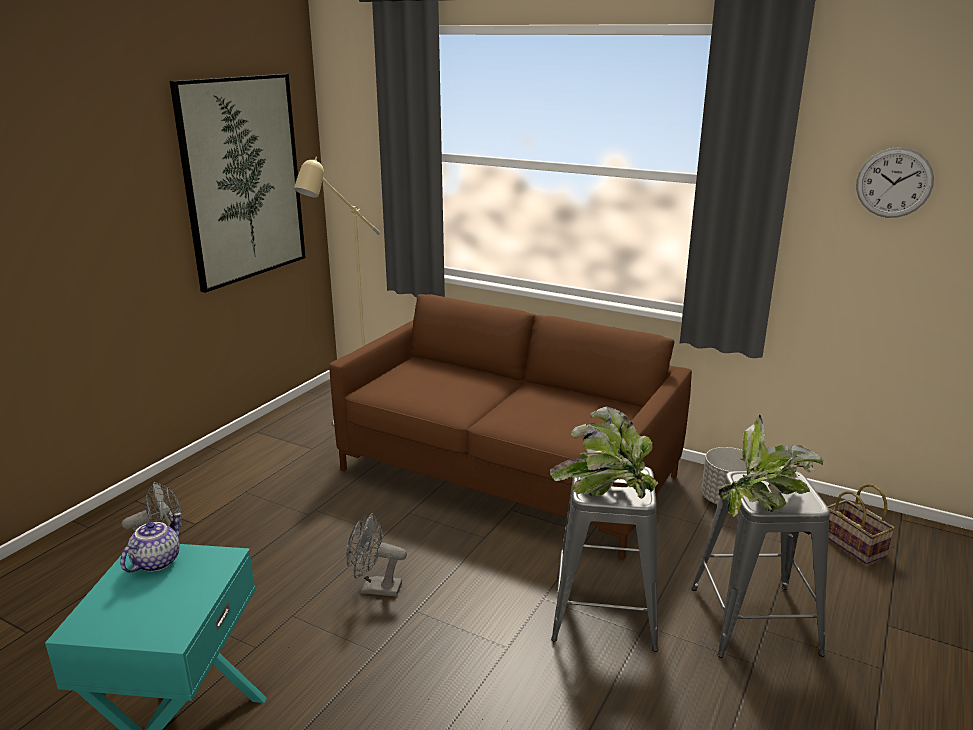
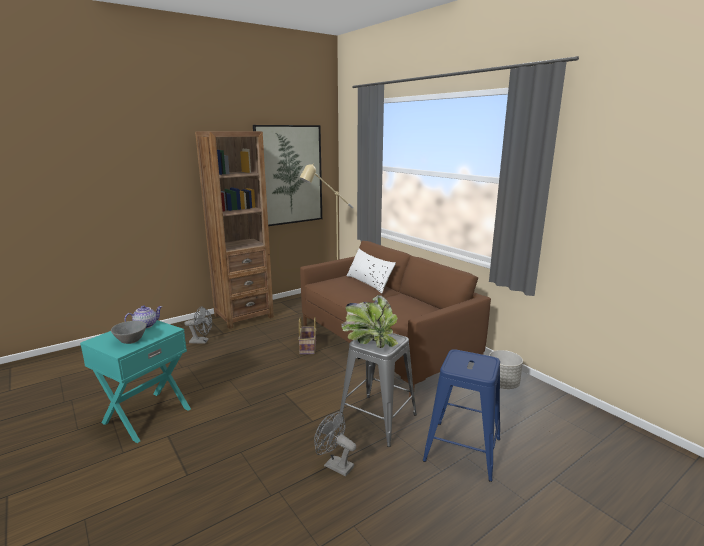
camera: 25 degrees right, 5 degrees down
(165, 606) = (130, 341): none -> grey bowl
(206, 477) = (243, 316): none -> brown bookcase
(374, 588) = (274, 378): grey fan -> grey fan (334, 465)
(461, 372) = (369, 283): none -> white pillow
(753, 620) = (462, 449): grey stool -> blue stool
(763, 506) = (453, 369): potted plant -> none
(855, 545) = (571, 430): basket -> basket (308, 348)
(894, 183) = (620, 184): wall clock -> none

